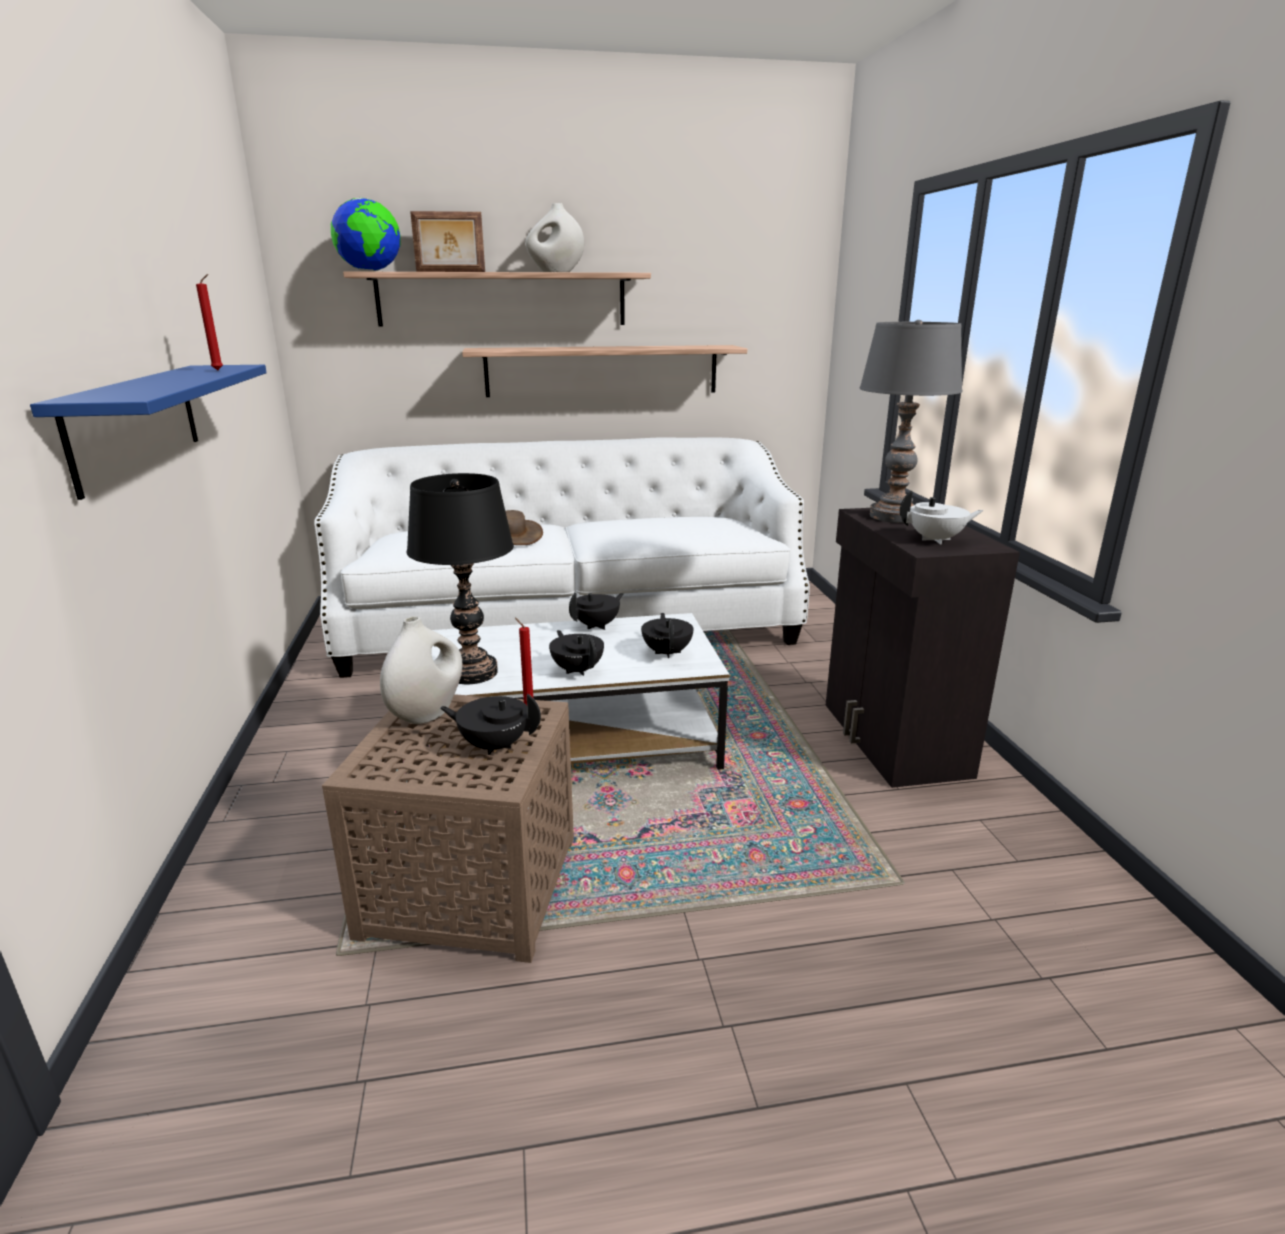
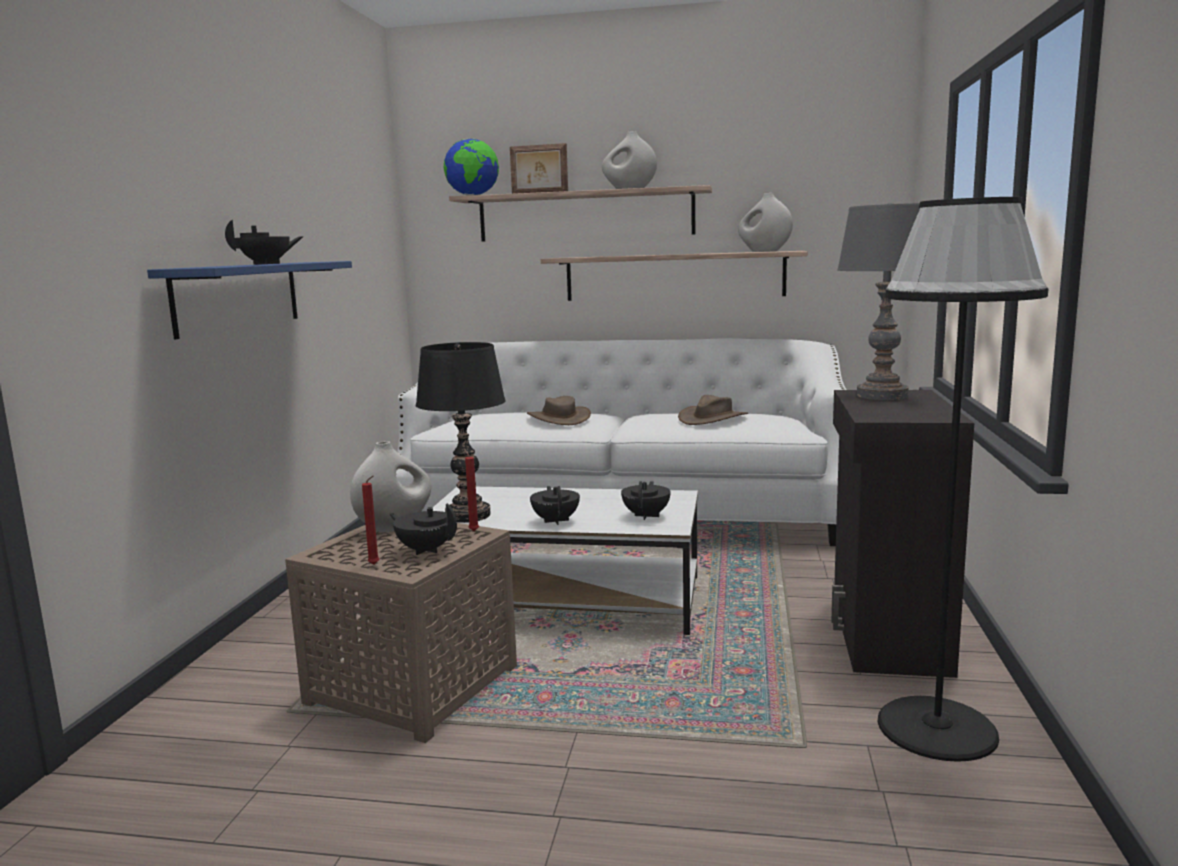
camera: 20 degrees right, 10 degrees down
(219, 370) = (308, 262): red candle -> red candle (375, 565)
(597, 626) = (601, 493): black teapot -> black teapot (267, 264)
(668, 527) = (713, 418): none -> brown hat
(698, 346) = (764, 251): none -> white vase
(936, 540) = (897, 412): white teapot -> none
(995, 838) = (937, 728): none -> black floor lamp

